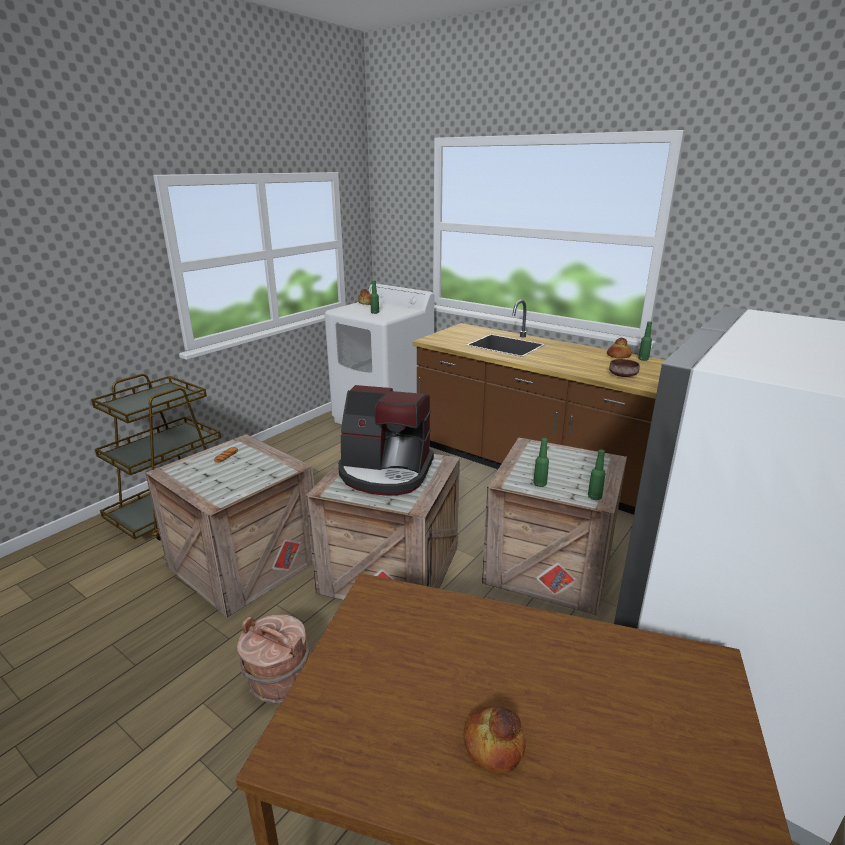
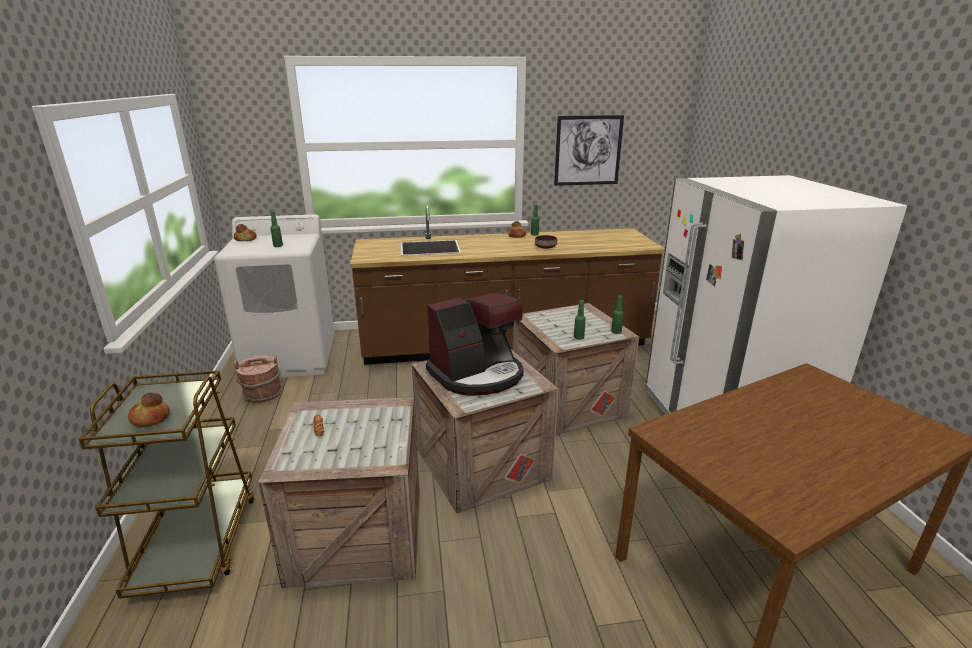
camera: 45 degrees left, 0 degrees up
(279, 681) = (528, 583): brown bucket -> brown bucket (262, 394)
(493, 745) = (826, 454): bread -> bread (150, 419)
(760, 261) = (588, 150): none -> picture

